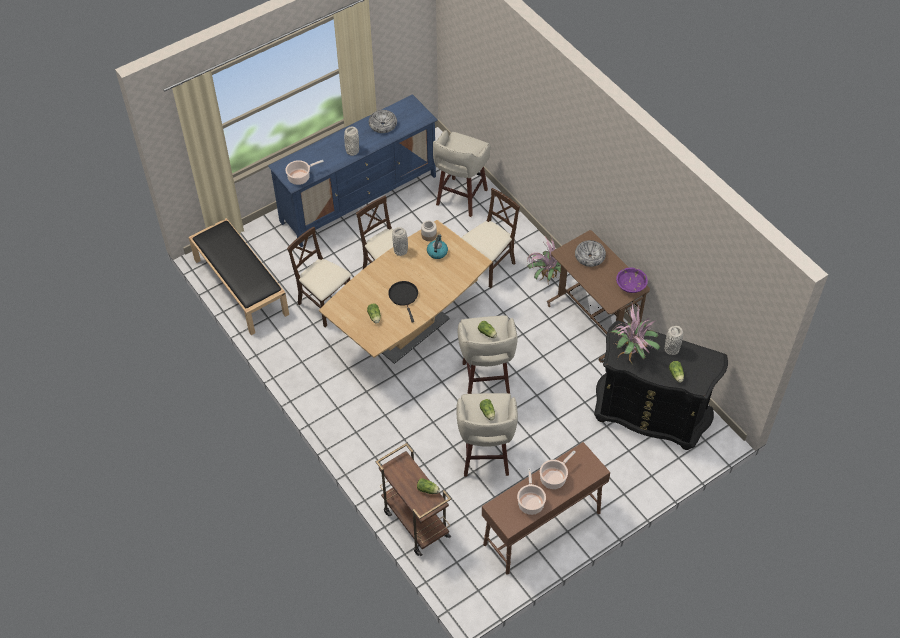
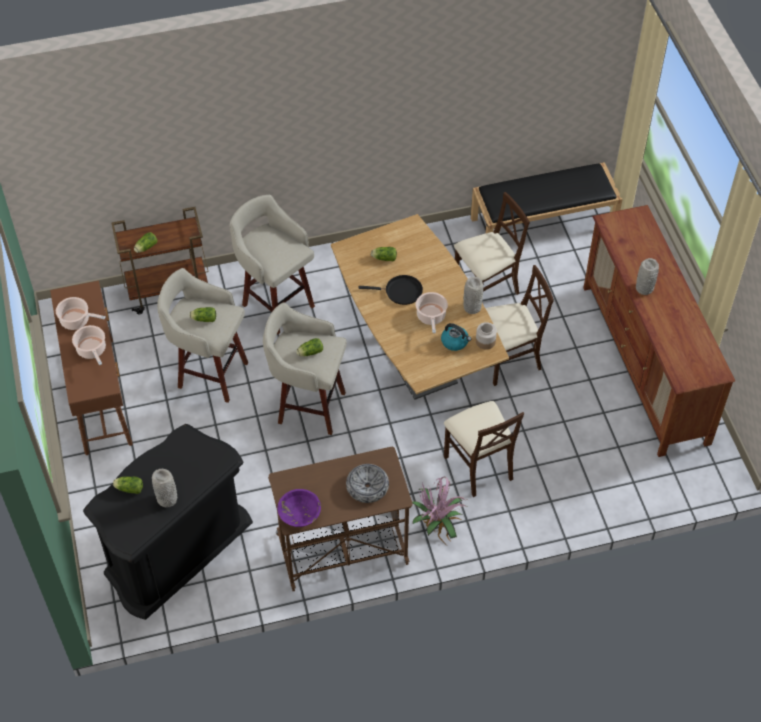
camera: 110 degrees right, 0 degrees up
(300, 177) = (615, 229): cooking pot -> cooking pot (431, 317)
(359, 199) = (644, 363): blue dresser -> brown dresser
(383, 124) = (683, 332): bowl -> none
(460, 199) = (608, 472): beige stool -> beige stool (276, 304)
(632, 352) = (185, 456): potted plant -> none

